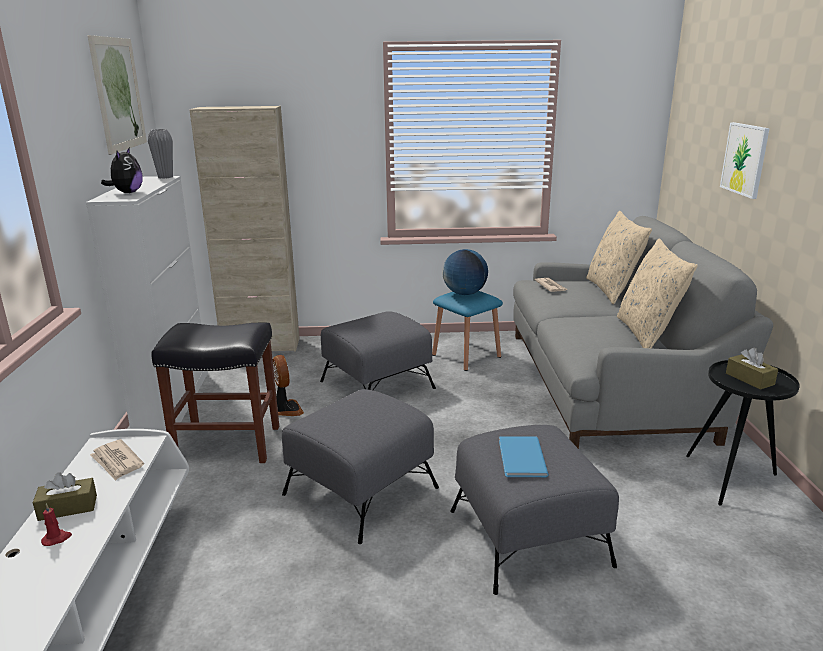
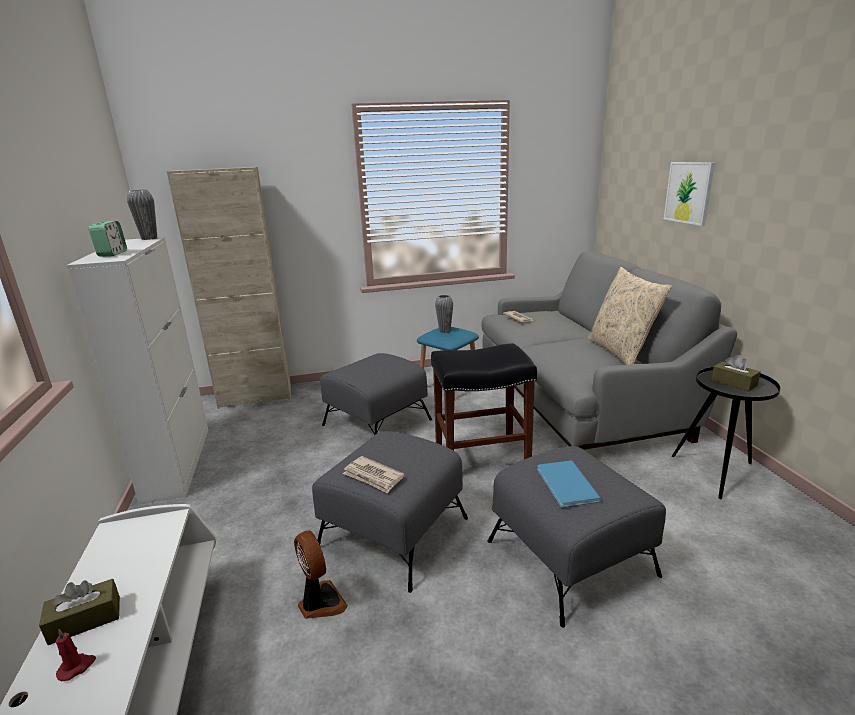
camera: 10 degrees left, 0 degrees up
(117, 462) = (137, 549): newspaper -> newspaper (373, 476)
(118, 94) = (90, 155): picture -> none
(127, 193) = (112, 254): plush toy -> alarm clock
(229, 444) = (247, 500): black stool -> black stool (482, 456)
(286, 410) = (296, 457): fan -> fan (320, 603)
(464, 293) = (444, 331): globe -> grey vase
(612, 290) = (570, 317): beige pillow -> none

